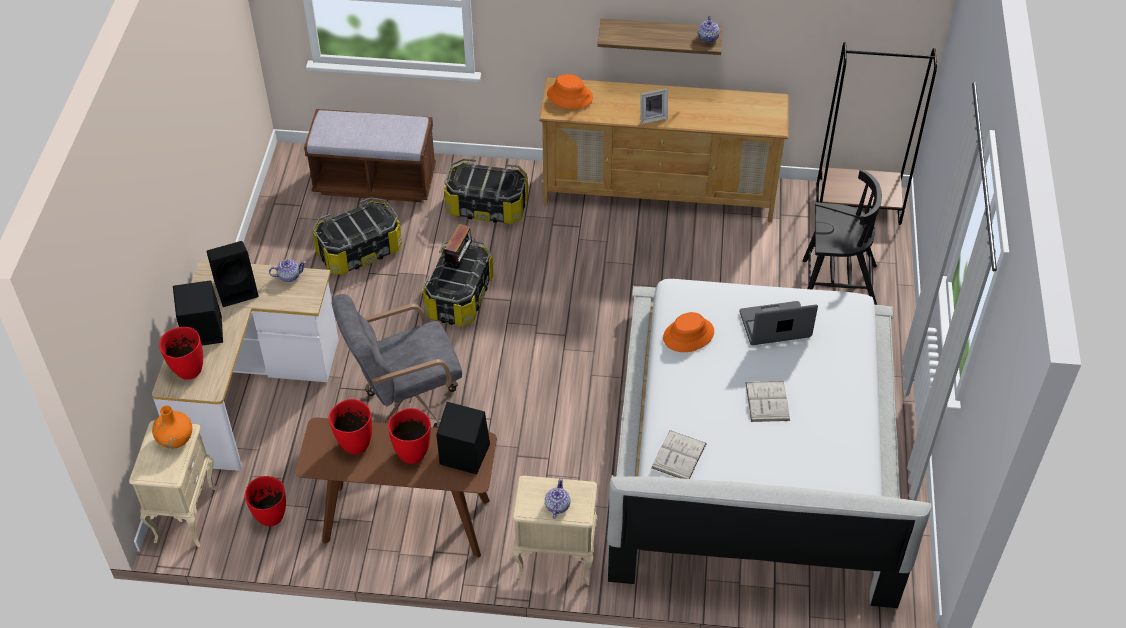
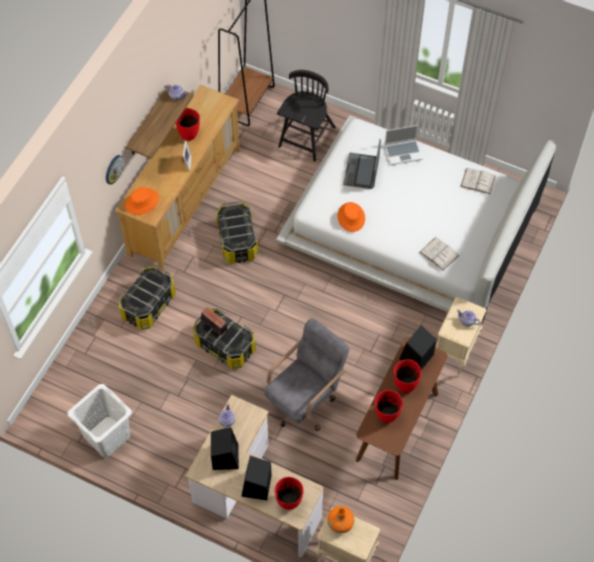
camera: 70 degrees left, 10 degrees up
(271, 517) = (367, 505): red vase -> red vase (189, 135)
(289, 226) = (107, 436): none -> white laundry basket
(359, 251) = (153, 396): storage box -> storage box (237, 241)
(375, 182) = (89, 368): brown bench -> none
(406, 404) = (305, 402): grey office chair -> grey office chair turned 135 degrees counterclockwise
(567, 23) = (113, 169): none -> wall clock
(767, 401) = (416, 196): white book -> white book (478, 181)
(839, 365) = (403, 152): none -> laptop

